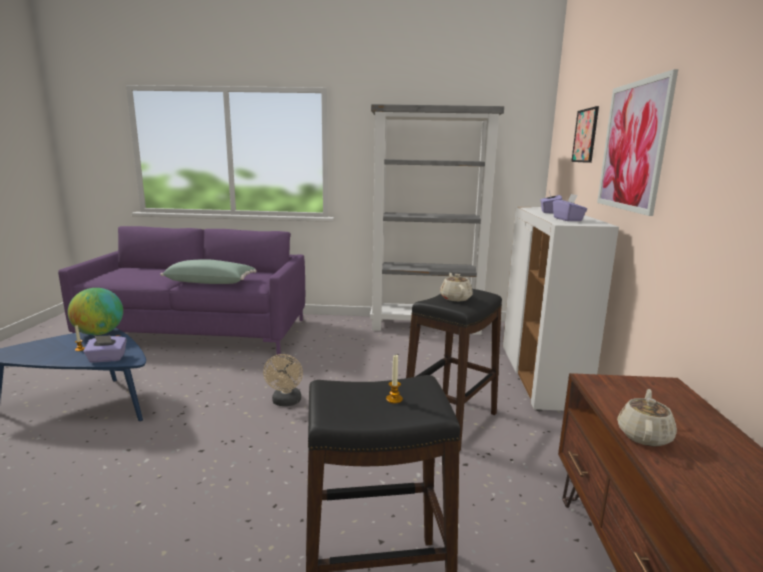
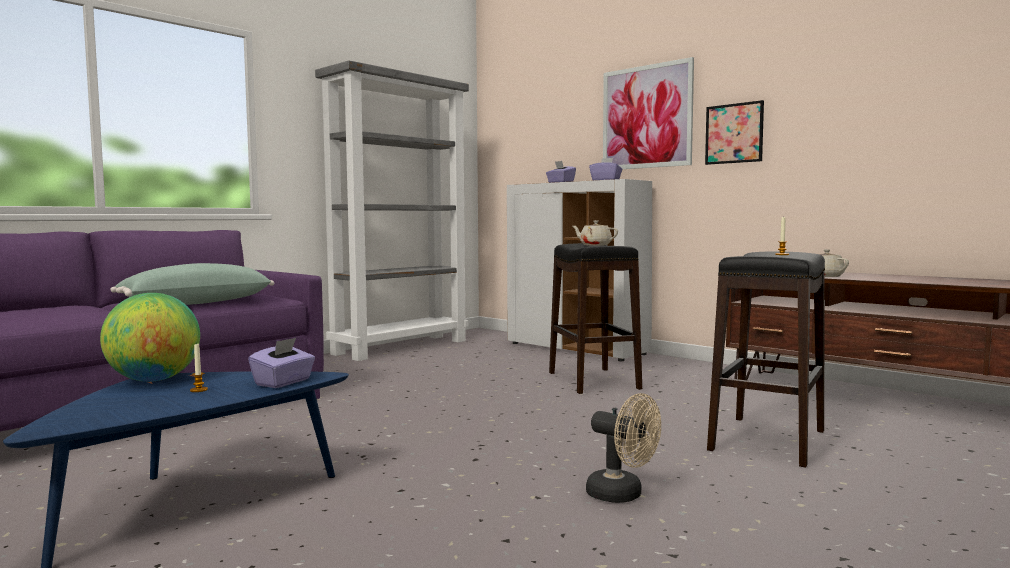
camera: 50 degrees left, 10 degrees down
(286, 402) = (444, 415): beige fan -> beige fan (622, 495)
(585, 135) = (557, 116): picture -> picture (734, 133)

